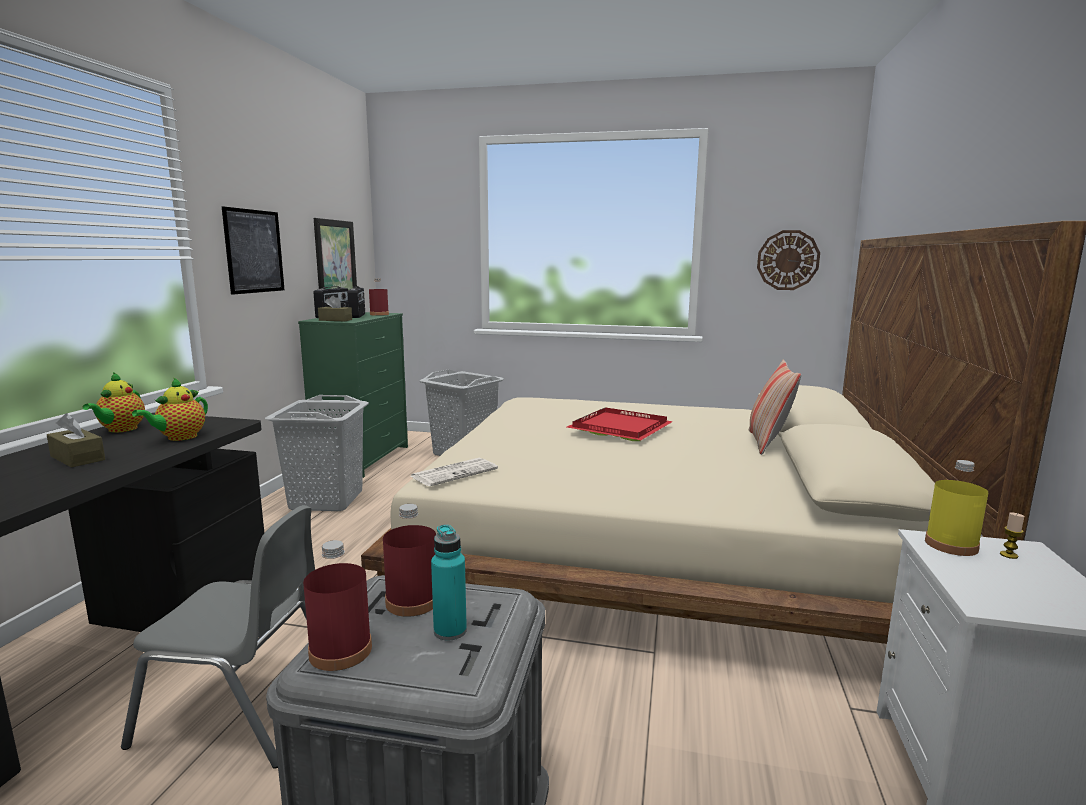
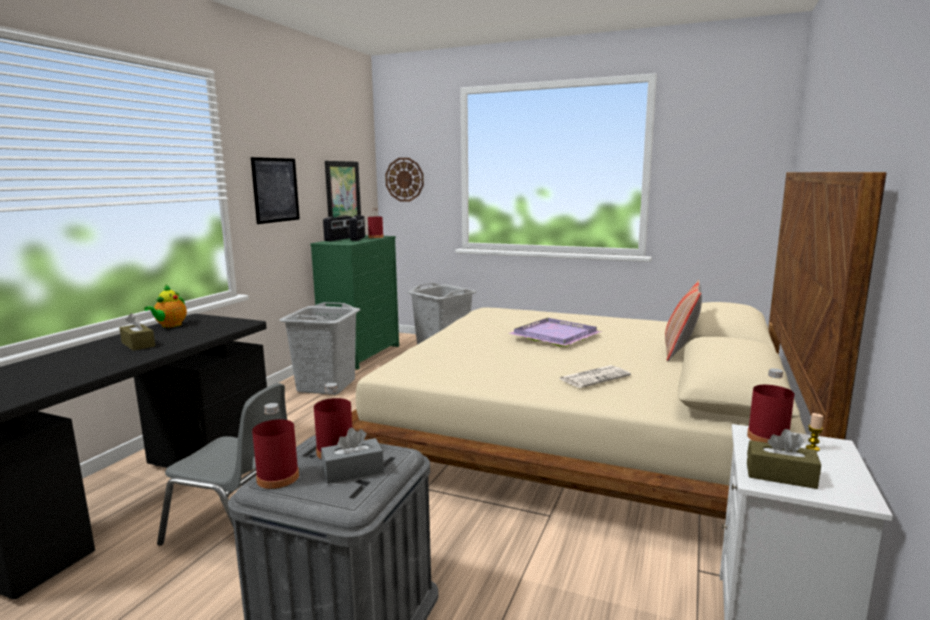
camera: 10 degrees right, 0 degrees up
(179, 438) = (206, 332): teapot -> none
(335, 320) = (338, 242): brown tissue box -> brown tissue box (780, 475)
(450, 631) = (353, 471): turquoise bottle -> grey tissue box
(455, 472) = (406, 366): newspaper -> newspaper (594, 377)
(620, 428) = (555, 335): red tray -> purple tray
(788, 260) = (729, 188): wall clock -> wall clock (404, 179)
(951, 545) = (767, 438): yellow bottle -> red bottle

